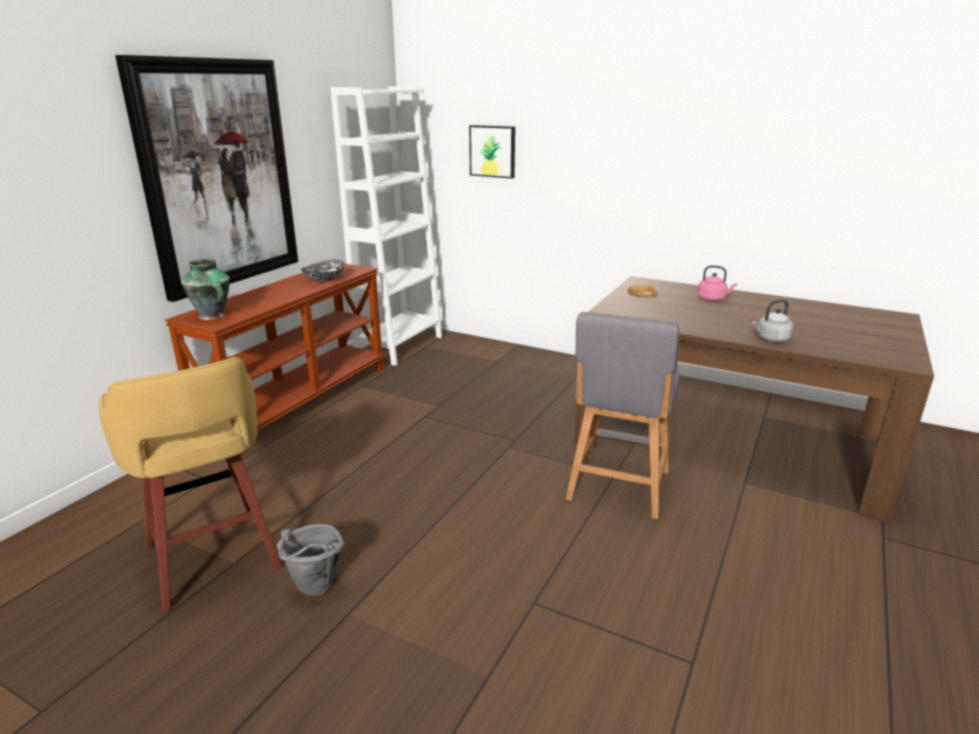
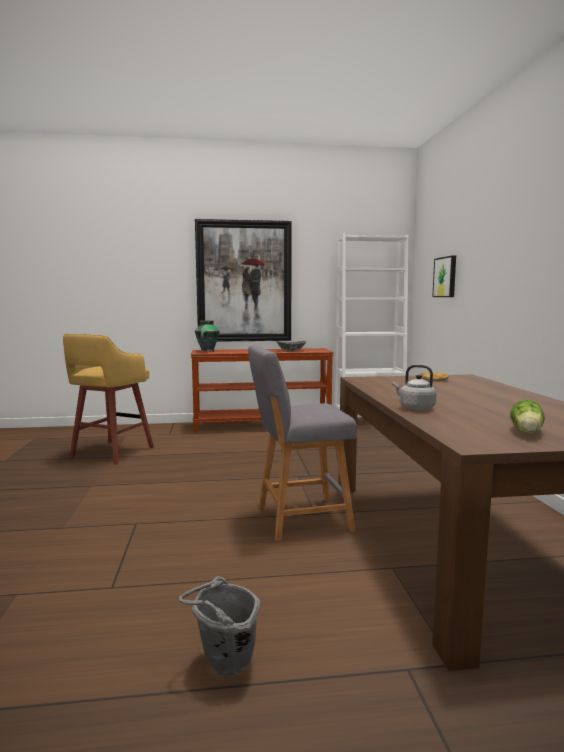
camera: 55 degrees right, 15 degrees down
(314, 590) = (104, 474): grey bucket -> grey bucket (223, 666)
(713, 299) = (480, 390): pink kettle -> none
(875, 338) = (526, 432): none -> lettuce

